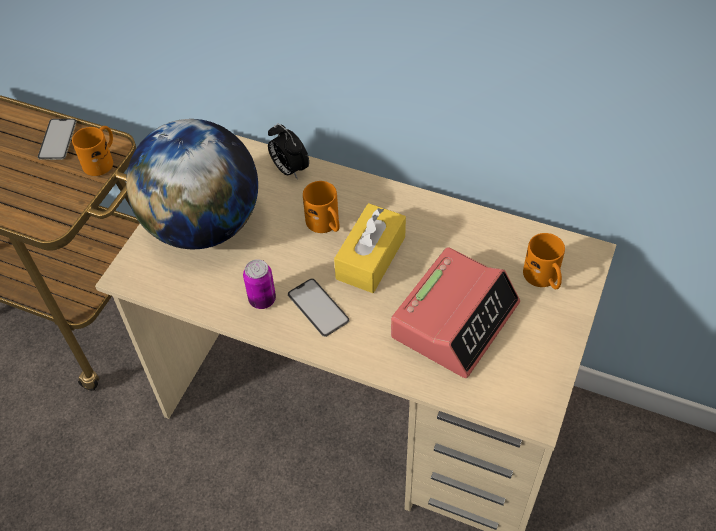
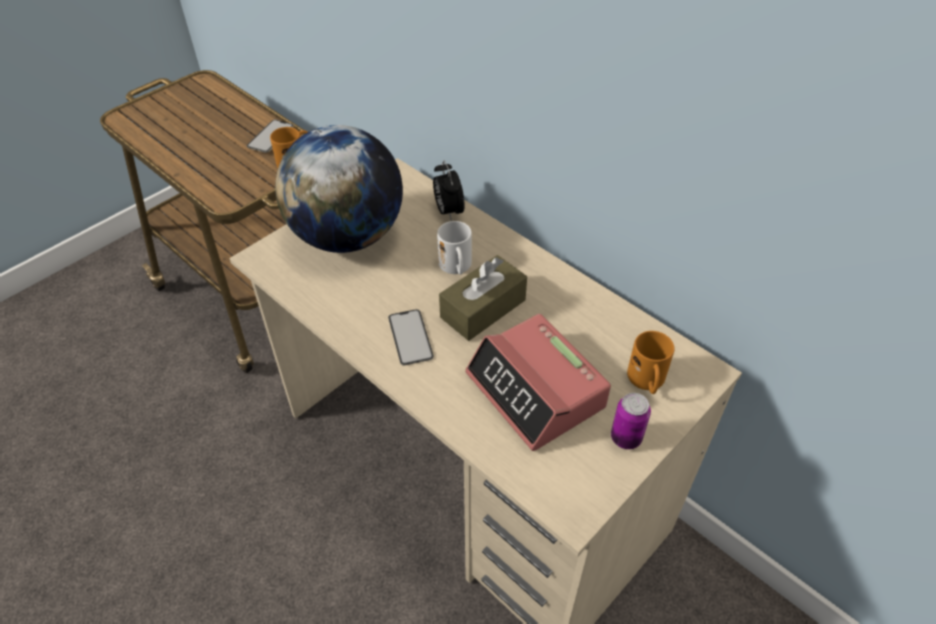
camera: 20 degrees right, 5 degrees down
(262, 300) = (363, 314): can -> can (626, 438)
(326, 225) = (457, 267): orange mug -> white mug
(371, 258) = (483, 309): yellow tissue box -> brown tissue box
(455, 320) = (536, 391): alarm clock -> alarm clock turned 90 degrees clockwise

